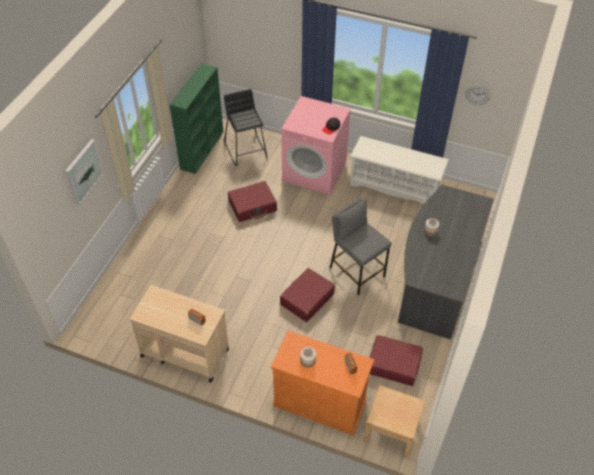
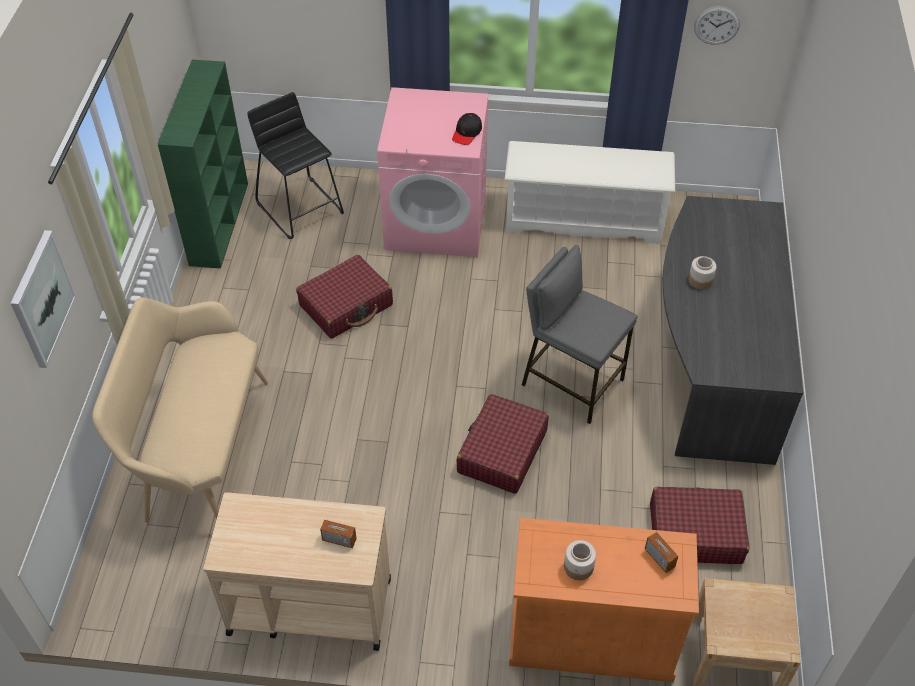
camera: 15 degrees left, 0 degrees up
(156, 264) = (200, 451): none -> beige bench

